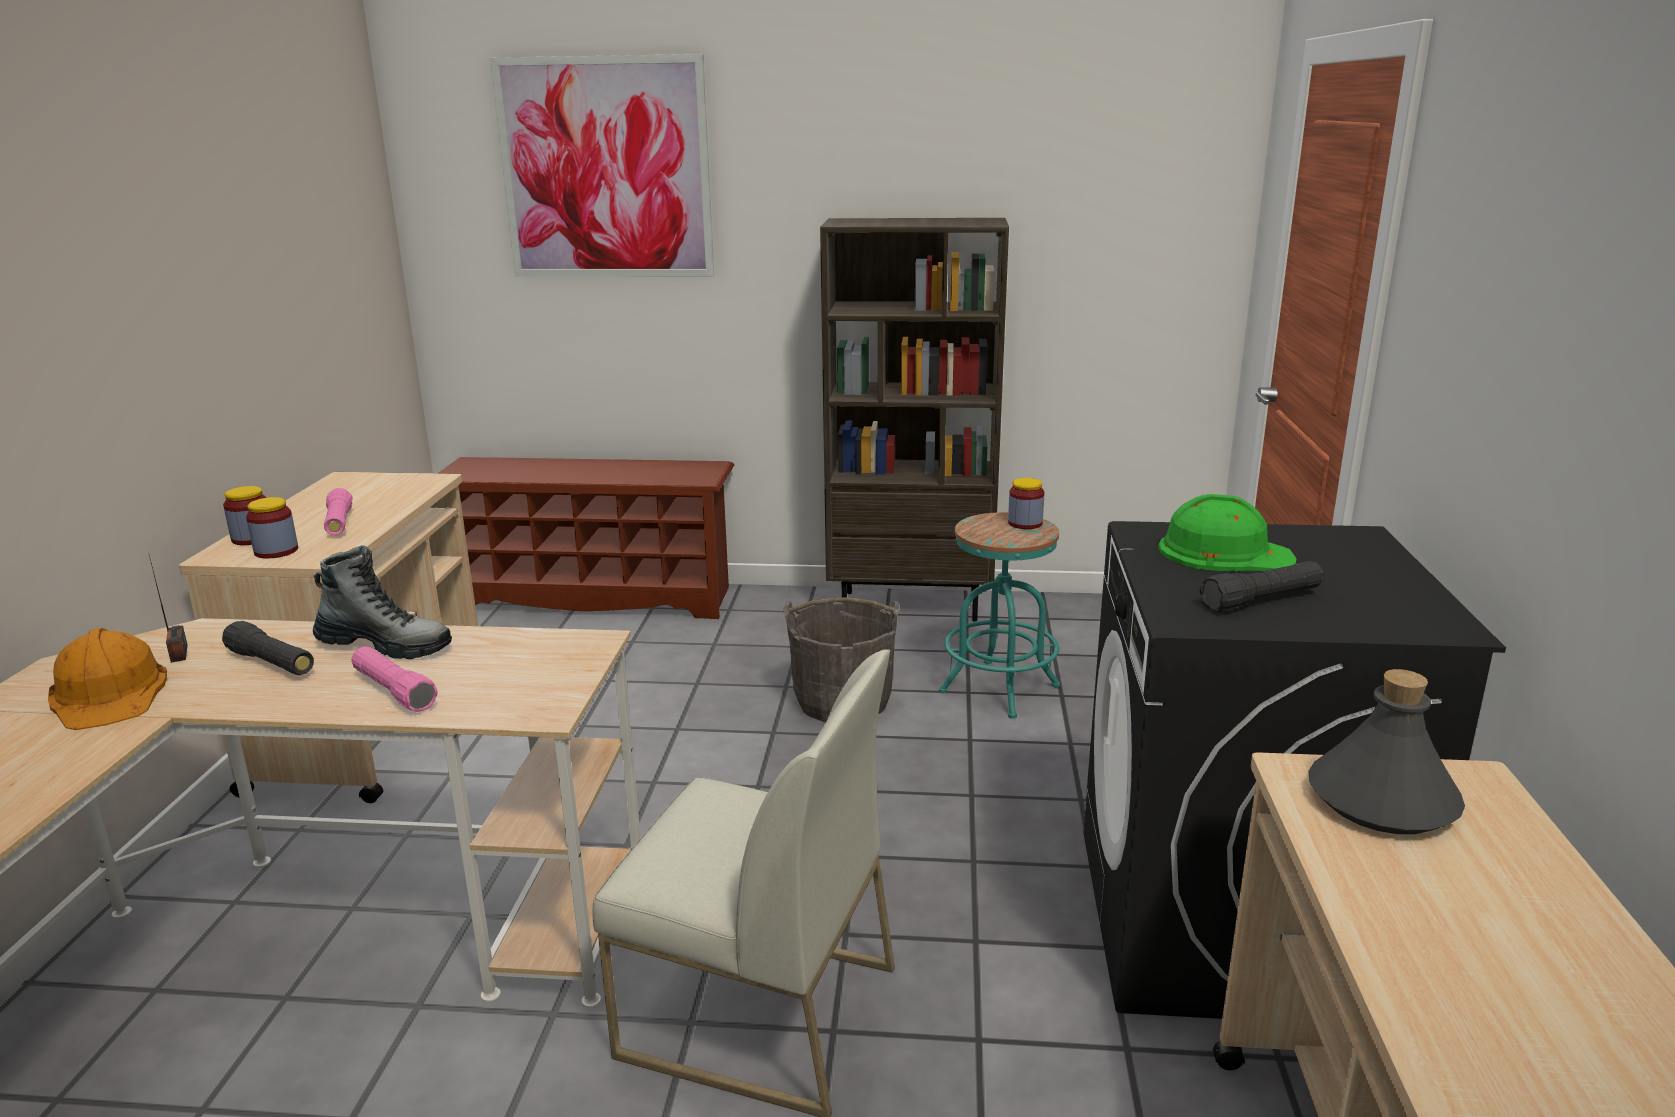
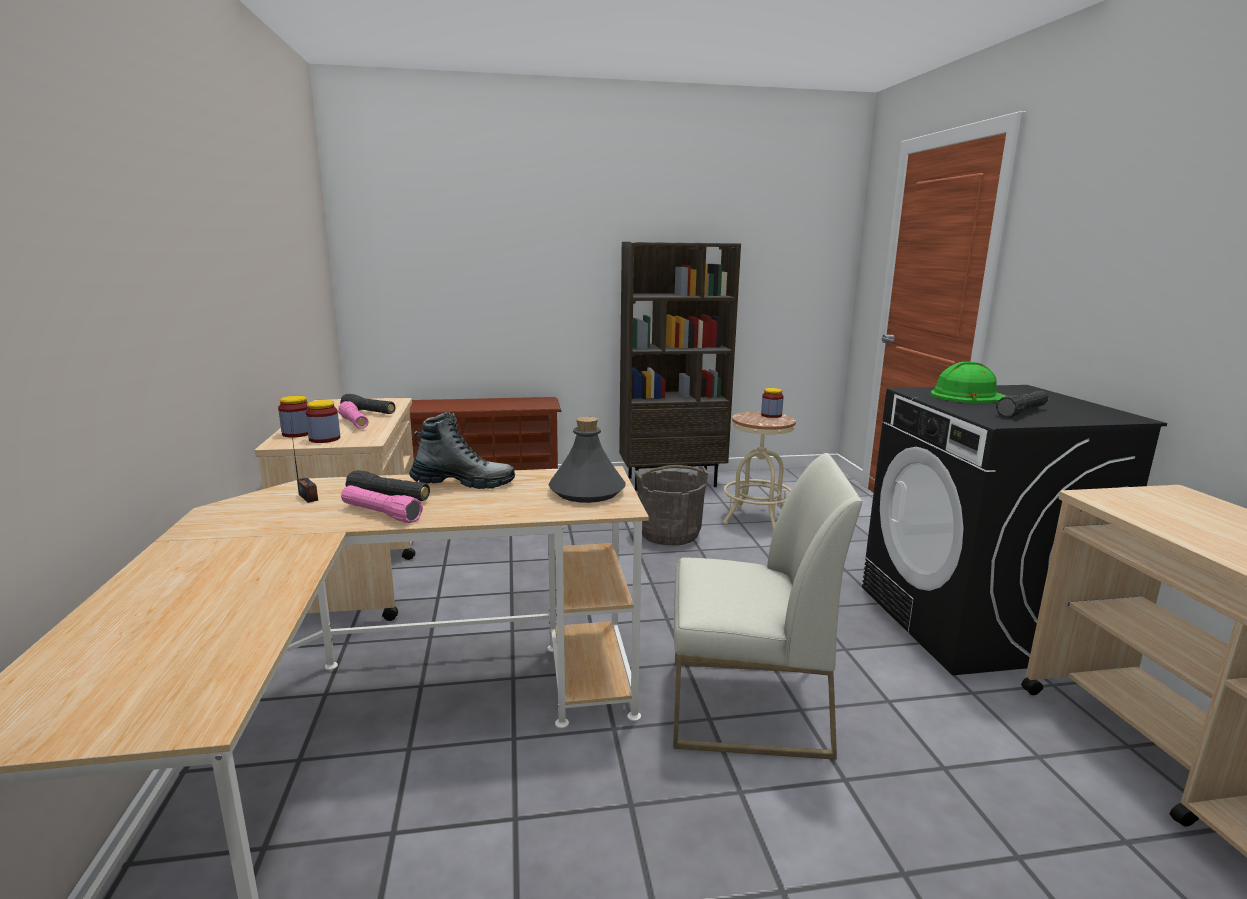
camera: 15 degrees left, 5 degrees down
(110, 694) = (278, 522): orange hard hat -> none
(377, 502) = (369, 412): none -> black flashlight
(394, 691) = (500, 505): pink flashlight -> pink flashlight (381, 514)
(606, 169) = (479, 208): picture -> none
(999, 689) = (756, 519): turquoise stool -> beige stool
(1383, 802) = (1152, 504): grey bottle -> grey bottle (587, 491)

